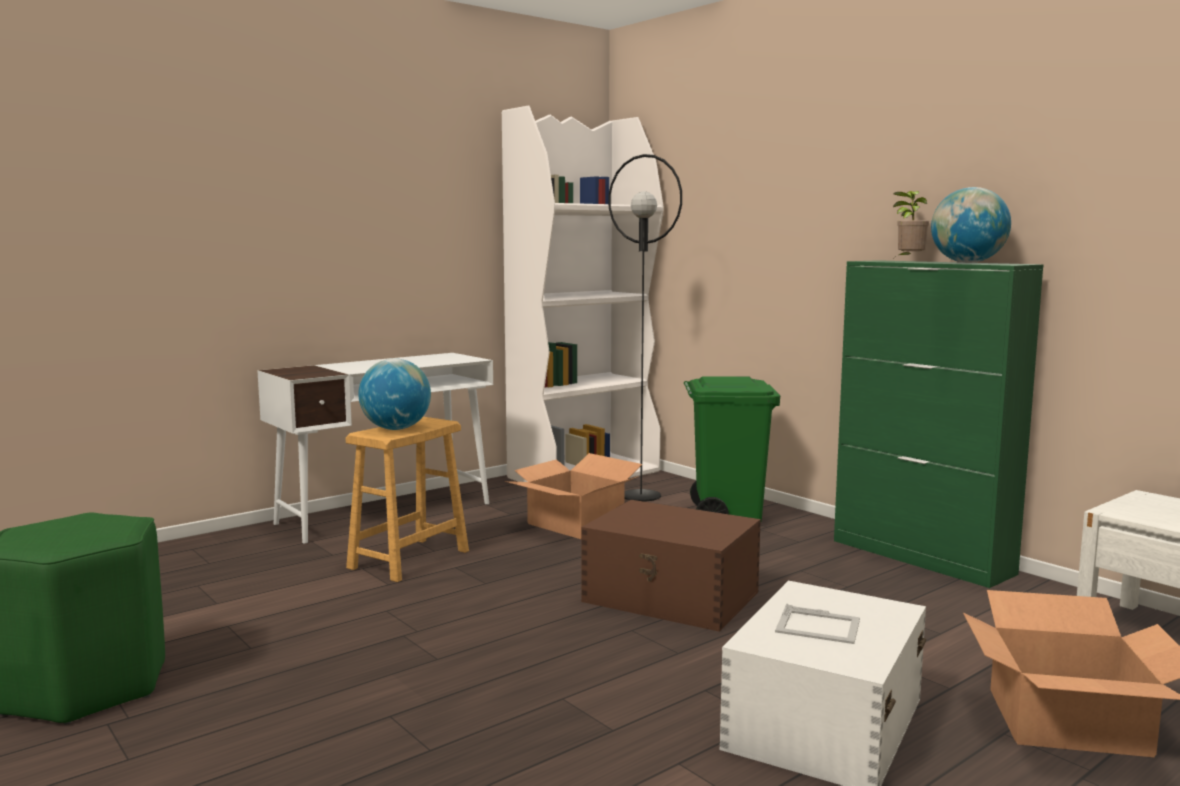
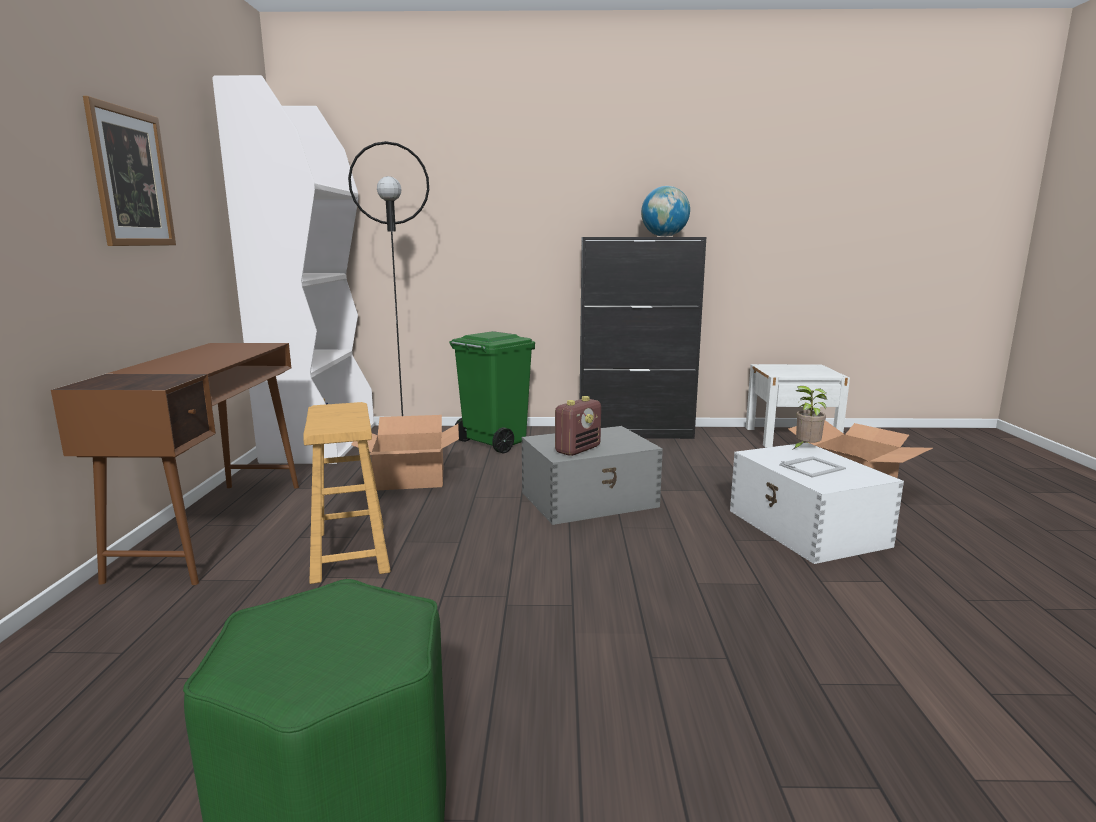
camera: 50 degrees left, 5 degrees up
(383, 211) = (131, 178): none -> picture
(386, 513) = (215, 527): white desk -> brown desk
(396, 429) = (336, 419): globe -> none
(637, 524) = (578, 450): none -> radio
(672, 597) = (590, 499): brown storage box -> grey storage box
(908, 261) = (612, 236): potted plant -> potted plant (805, 448)
(922, 557) = (636, 433): green cabinet -> black cabinet

